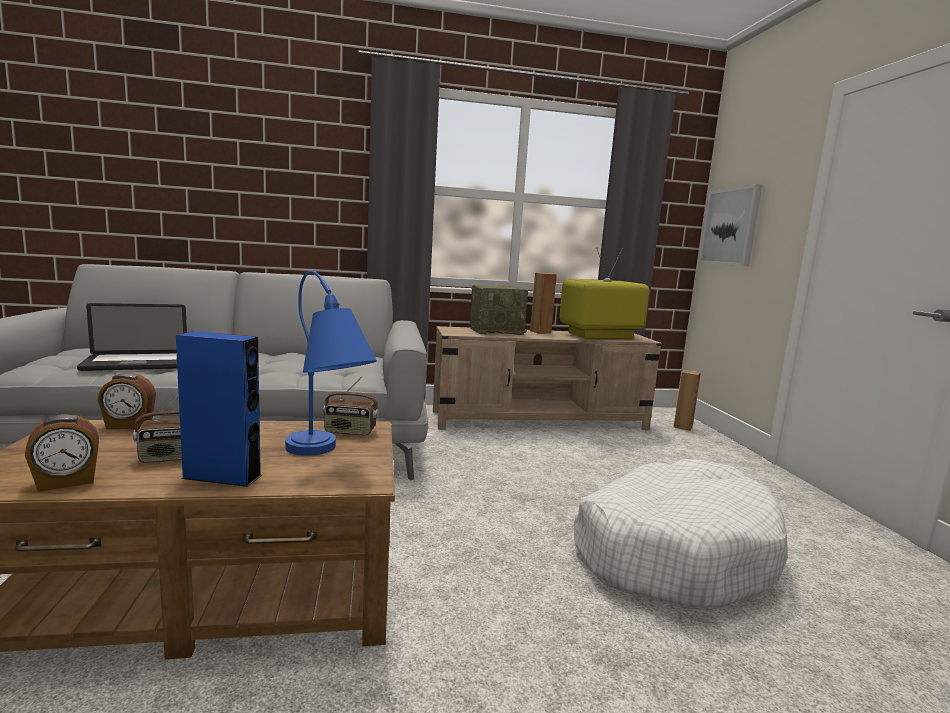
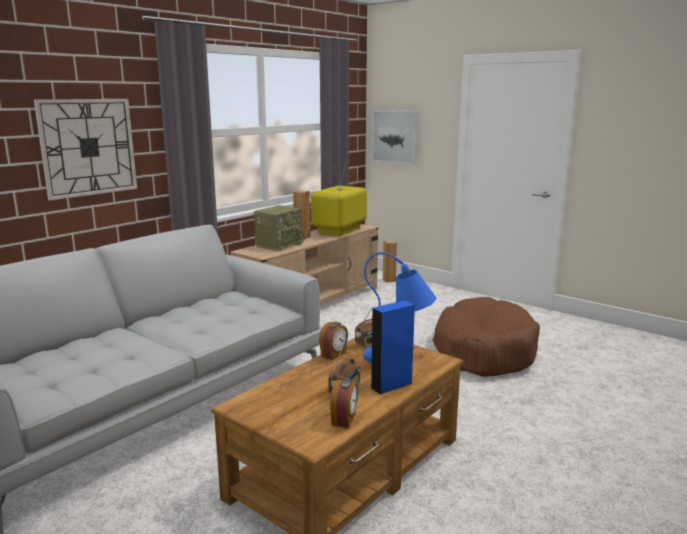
camera: 40 degrees left, 5 degrees up
(129, 425) = (265, 390): alarm clock -> alarm clock (334, 354)
(136, 364) = (107, 359): laptop -> none
(291, 184) = (88, 147): none -> wall clock
(672, 551) = (483, 351): white dog bed -> brown dog bed

